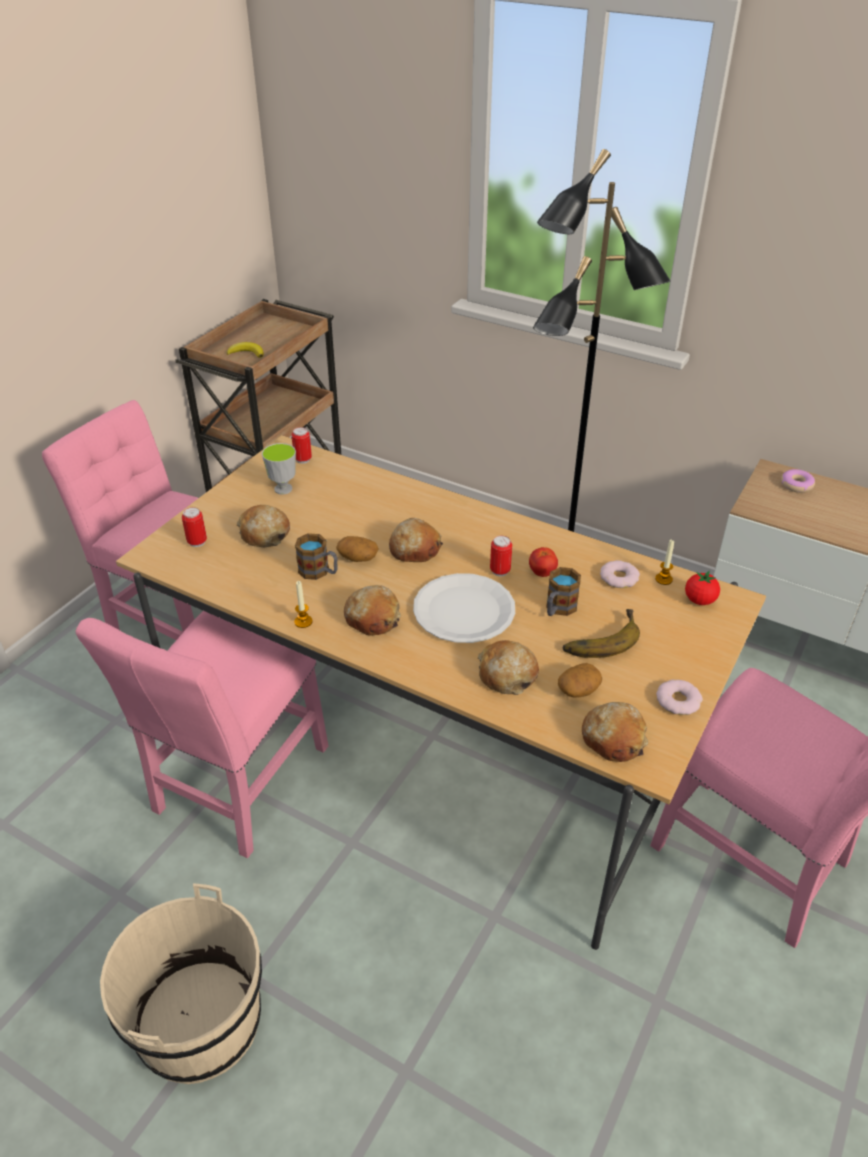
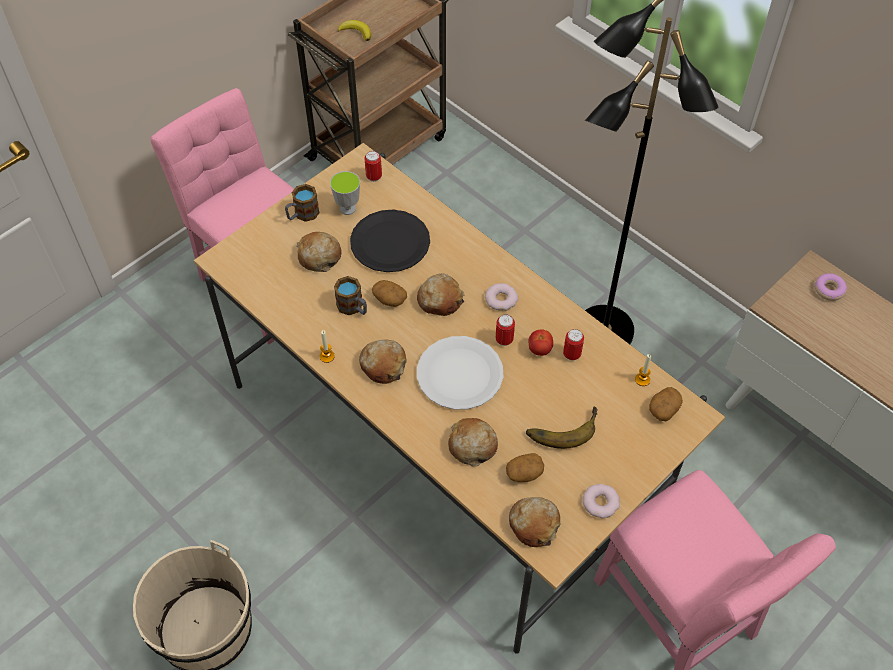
camera: 15 degrees right, 15 degrees up
(197, 542) = (262, 254): can -> can (571, 354)
(238, 786) = (275, 445): pink chair -> none
(340, 510) = (390, 243): none -> black plate
(558, 609) = (539, 390): mug -> mug (302, 215)
(619, 578) = (604, 369): donut -> donut (501, 299)
(699, 600) = (664, 409): tomato -> potato

